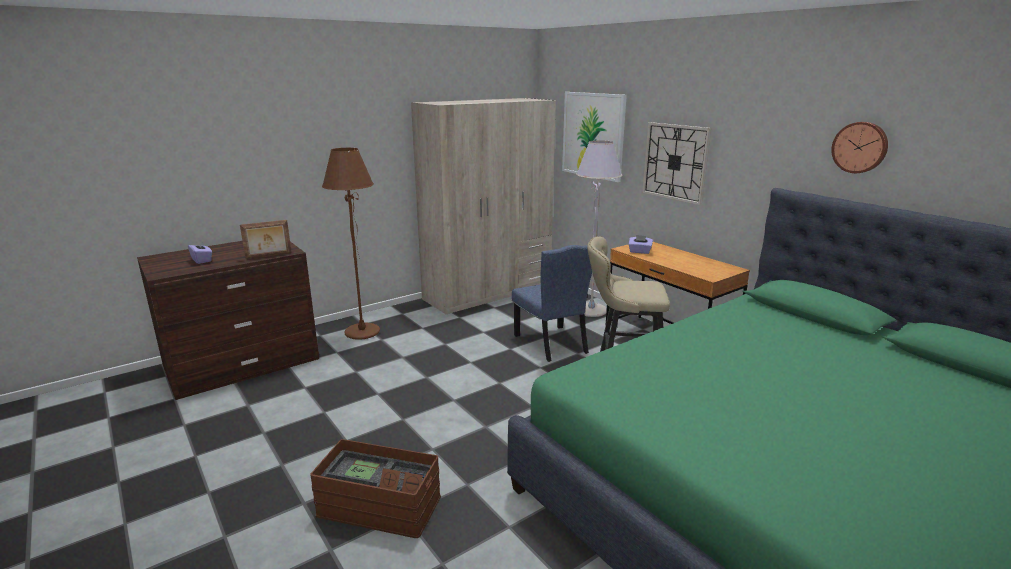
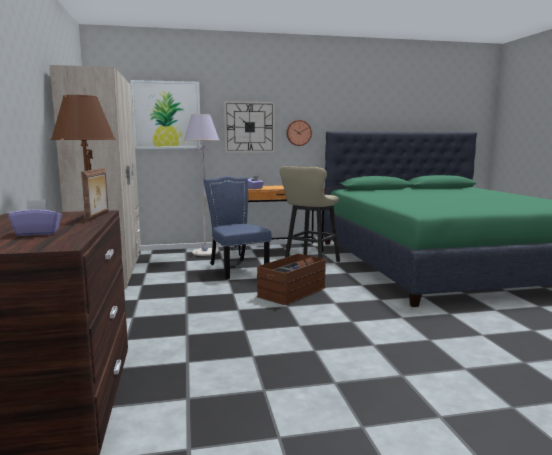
camera: 65 degrees left, 10 degrees down
(380, 505) = (415, 346): brown storage box -> brown storage box (291, 291)
(551, 343) = (237, 269): blue chair -> blue chair turned 120 degrees counterclockwise
(860, 147) = (359, 106): wall clock -> wall clock (298, 133)

